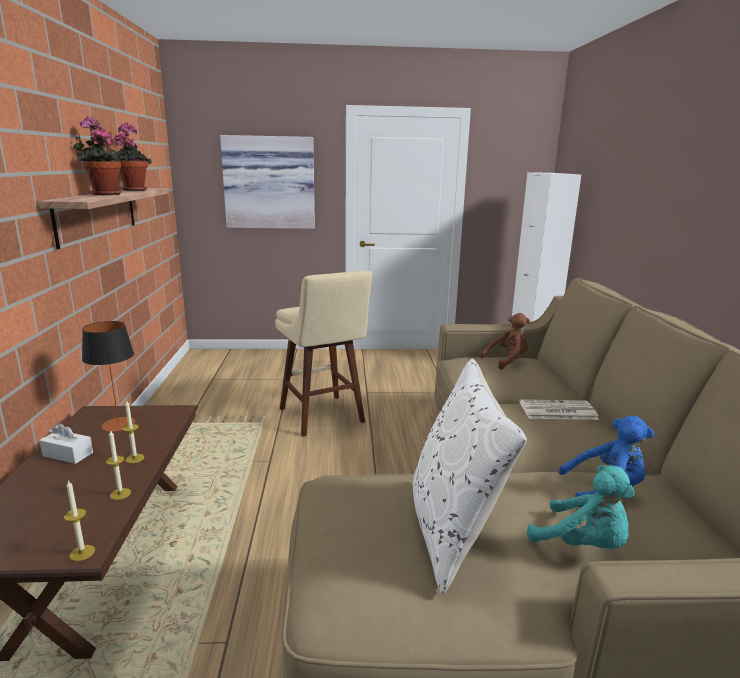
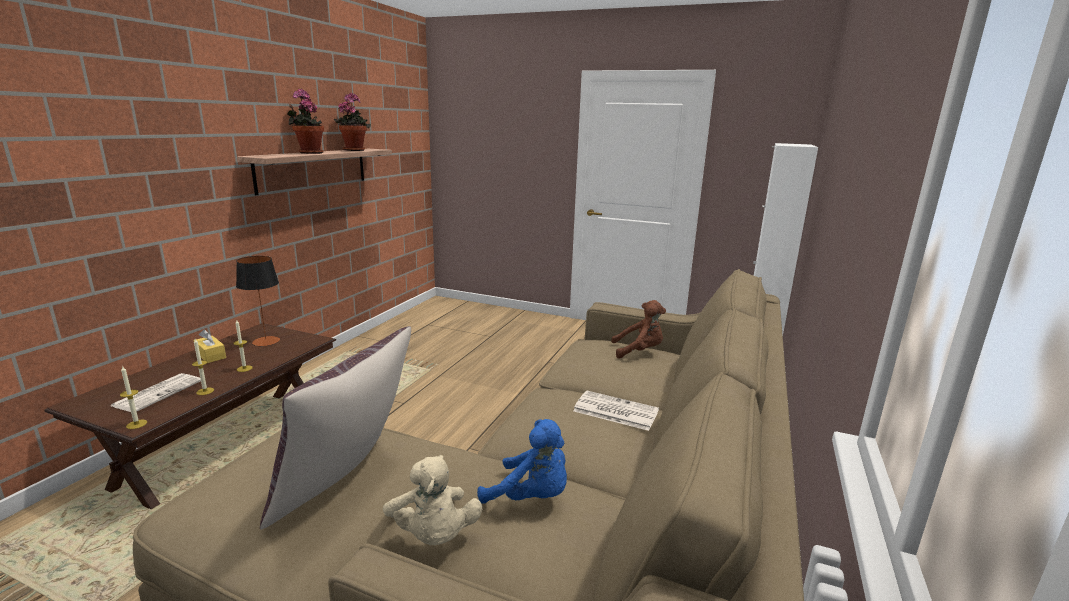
camera: 25 degrees right, 0 degrees up
(58, 511) = (158, 393): none -> newspaper
(68, 454) = (211, 355): white tissue box -> yellow tissue box
(269, 183) = (508, 147): picture -> none
(323, 417) = (485, 376): beige stool -> none
(453, 528) = (347, 483): white pillow -> brown pillow
(583, 544) = (433, 536): turquoise plush toy -> beige plush toy

